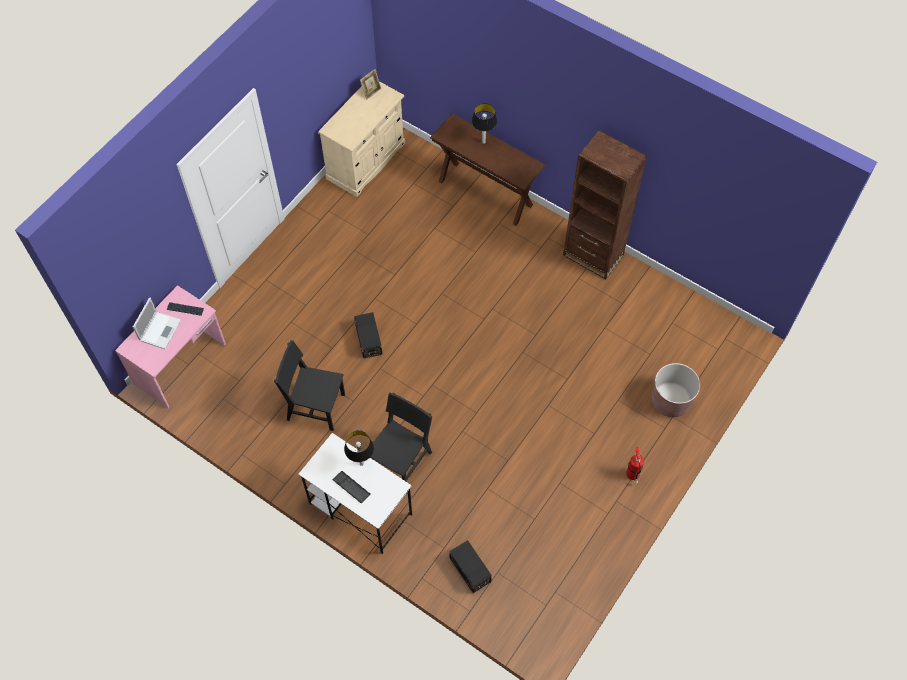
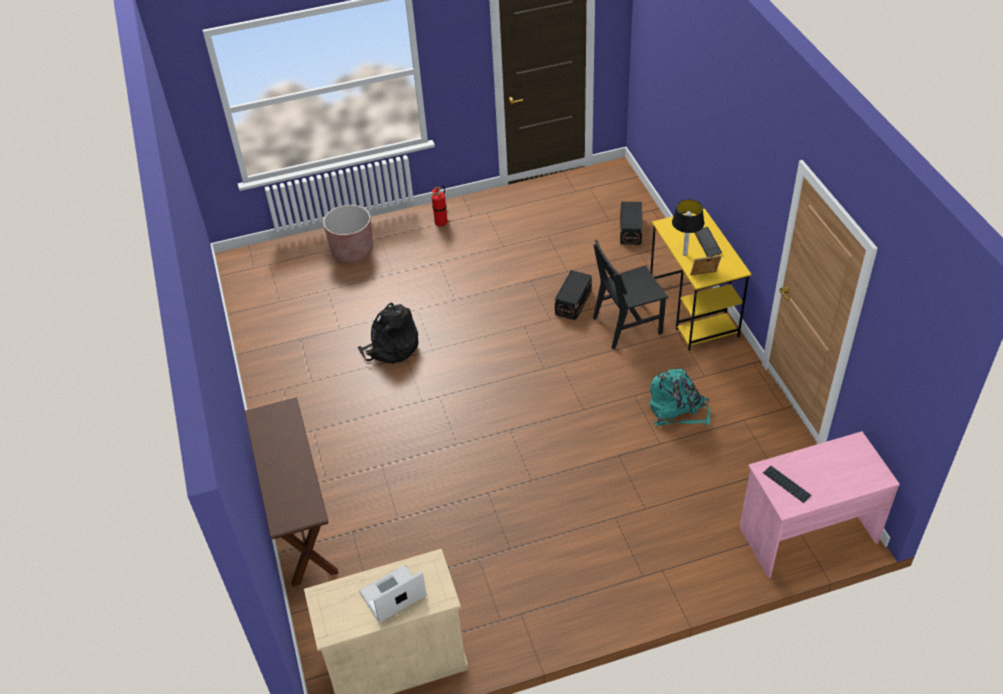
camera: 140 degrees left, 15 degrees down
(160, 329) = (829, 477): laptop -> laptop (392, 595)
(316, 407) = (677, 410): black chair -> turquoise backpack
(359, 508) = (693, 311): white desk -> yellow desk
(369, 339) = (572, 442): black storage box -> black storage box (572, 303)
(371, 92) = (339, 621): picture frame -> picture frame (704, 276)
(483, 142) = (277, 474): table lamp -> none
(552, 335) = (391, 348): none -> black backpack
(593, 255) = (273, 393): brown bookcase -> none

